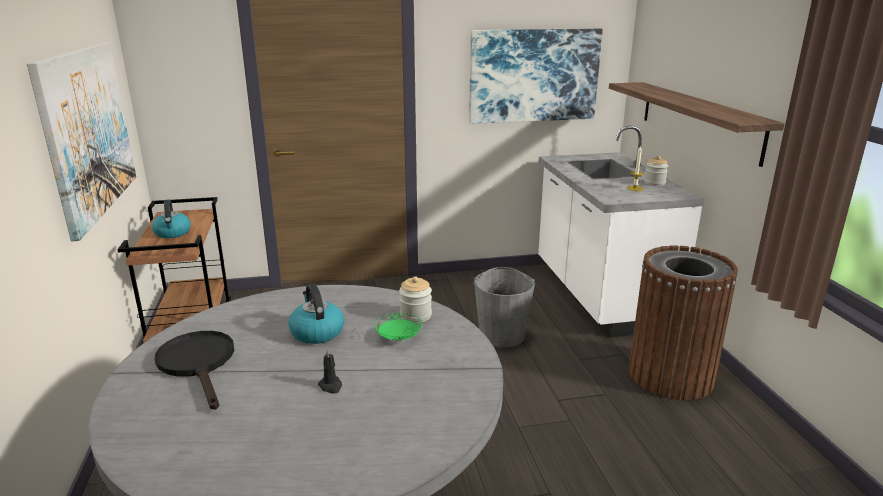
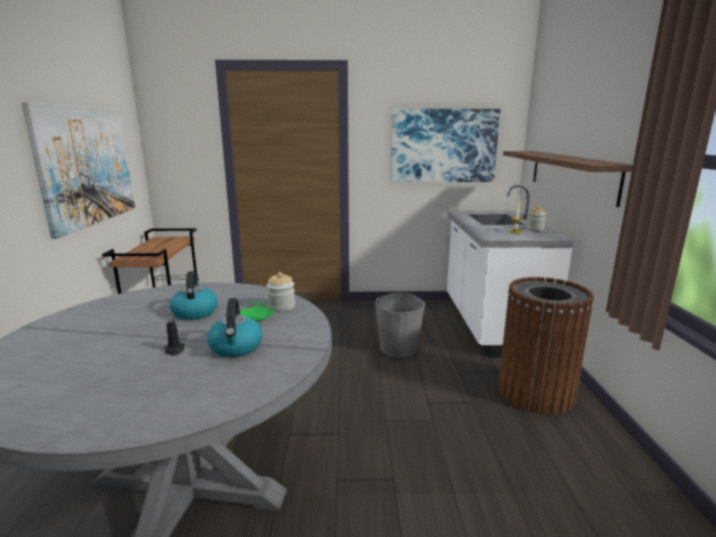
camera: 10 degrees right, 5 degrees down
(173, 233) = (153, 249): kettle -> kettle (236, 347)
(199, 364) = (89, 326): black frying pan -> none

